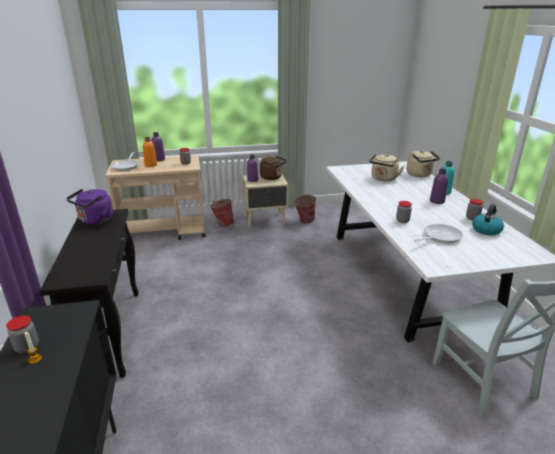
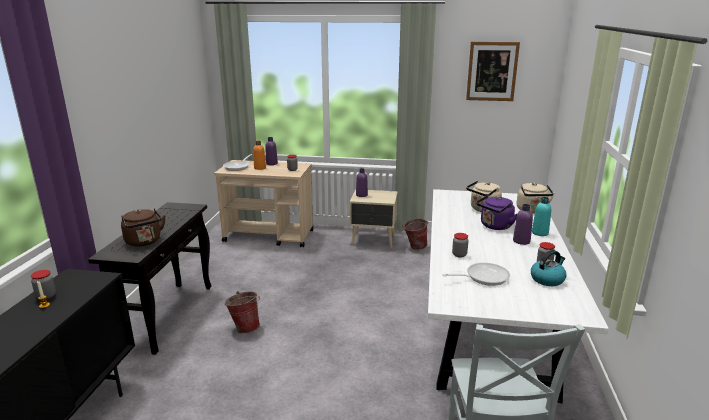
camera: 20 degrees right, 5 degrees down
(95, 221) = (172, 211): purple kettle -> purple kettle (495, 226)
(223, 224) = (329, 237): bucket -> bucket (245, 327)
(272, 177) = (384, 195): brown kettle -> brown kettle (144, 242)
(357, 55) = (492, 71): none -> picture

